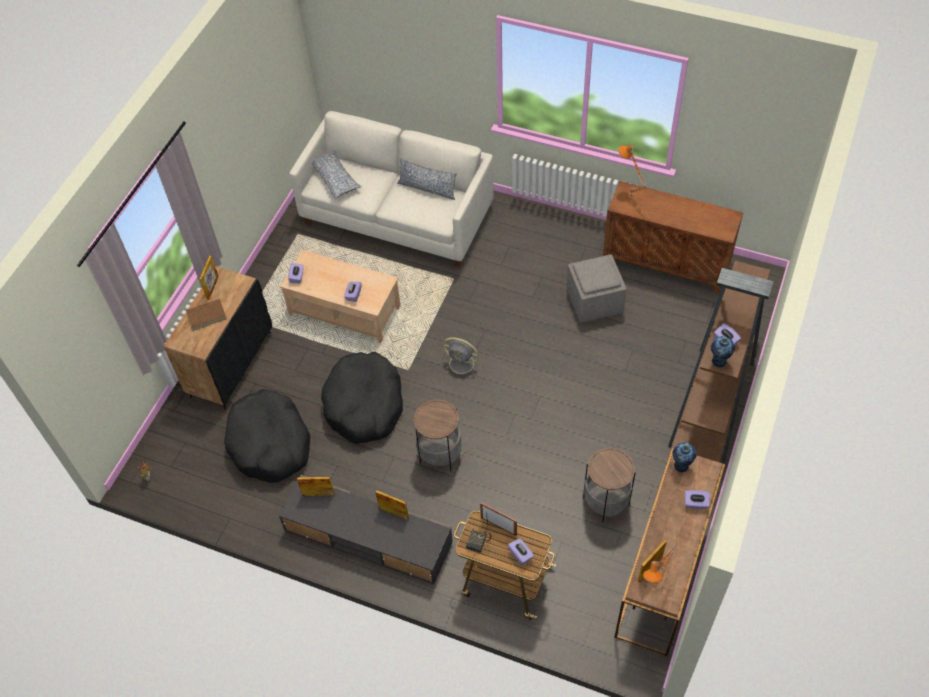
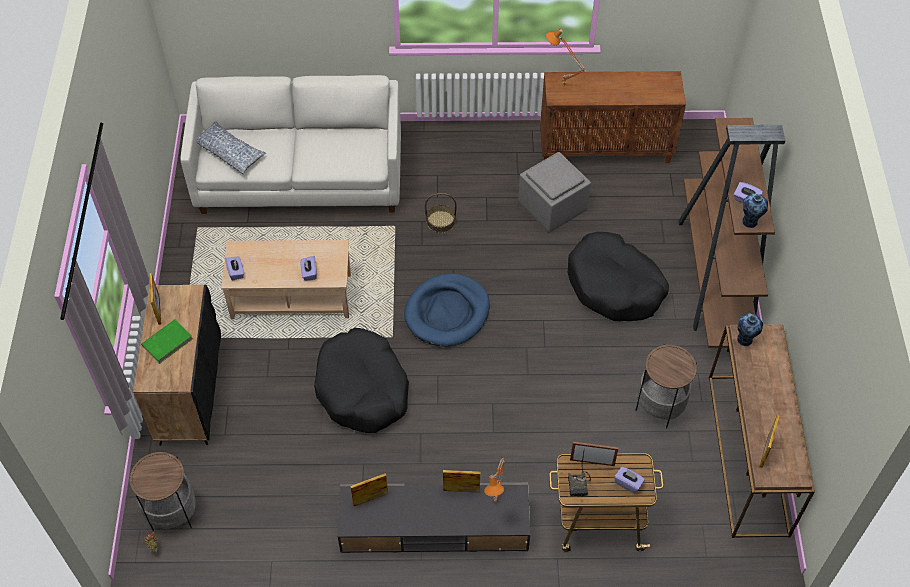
camera: 25 degrees left, 0 degrees up
(207, 315) = (167, 342): brown book -> green book
(270, 443) = (277, 464): black dog bed -> black dog bed (614, 286)
(427, 188) = (337, 135): pillow -> none
(440, 454) = (469, 414): side table -> side table (172, 512)
(462, 364) = (447, 312): grey fan -> blue dog bed
(493, 286) = (440, 221): none -> basket
(656, 587) = (779, 467): orange table lamp -> orange table lamp (497, 502)
(695, 503) = (776, 372): purple tissue box -> none

